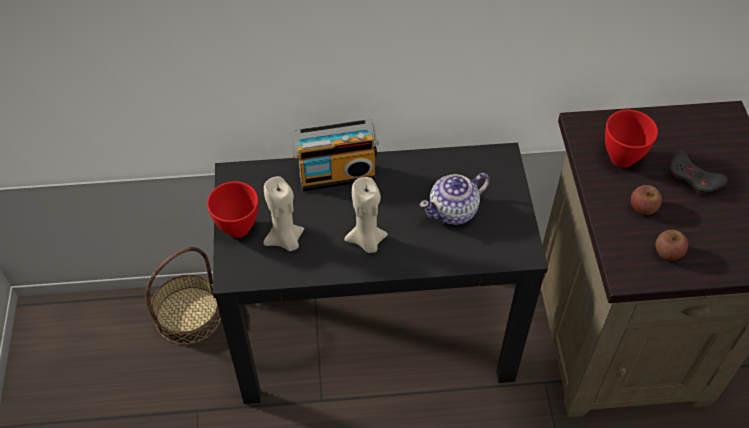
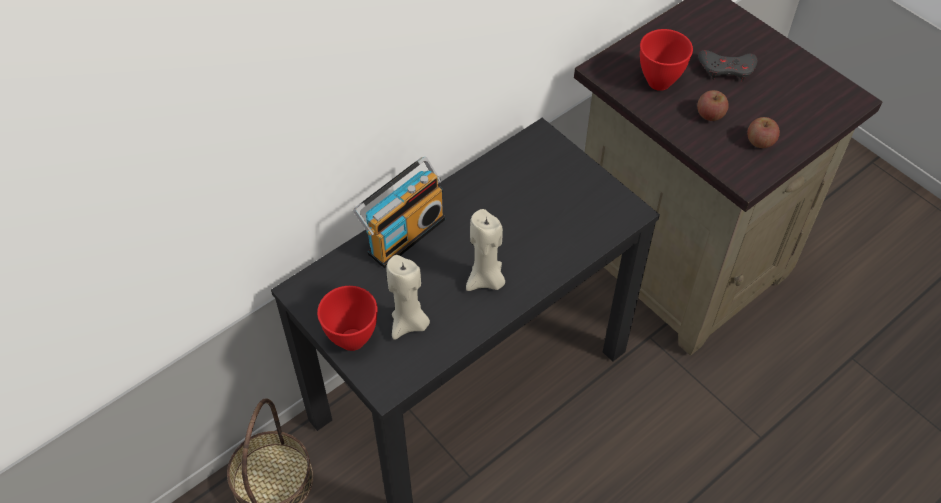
camera: 35 degrees left, 0 degrees up
(454, 211) = (539, 208): teapot -> none

